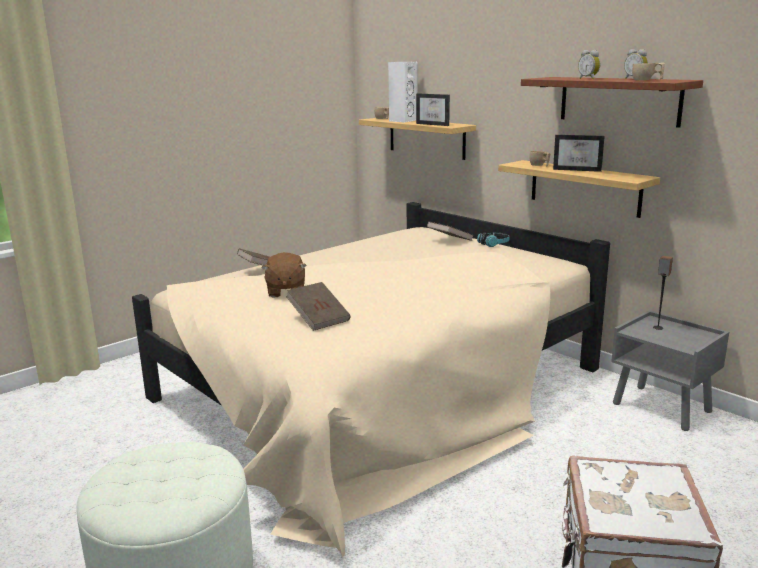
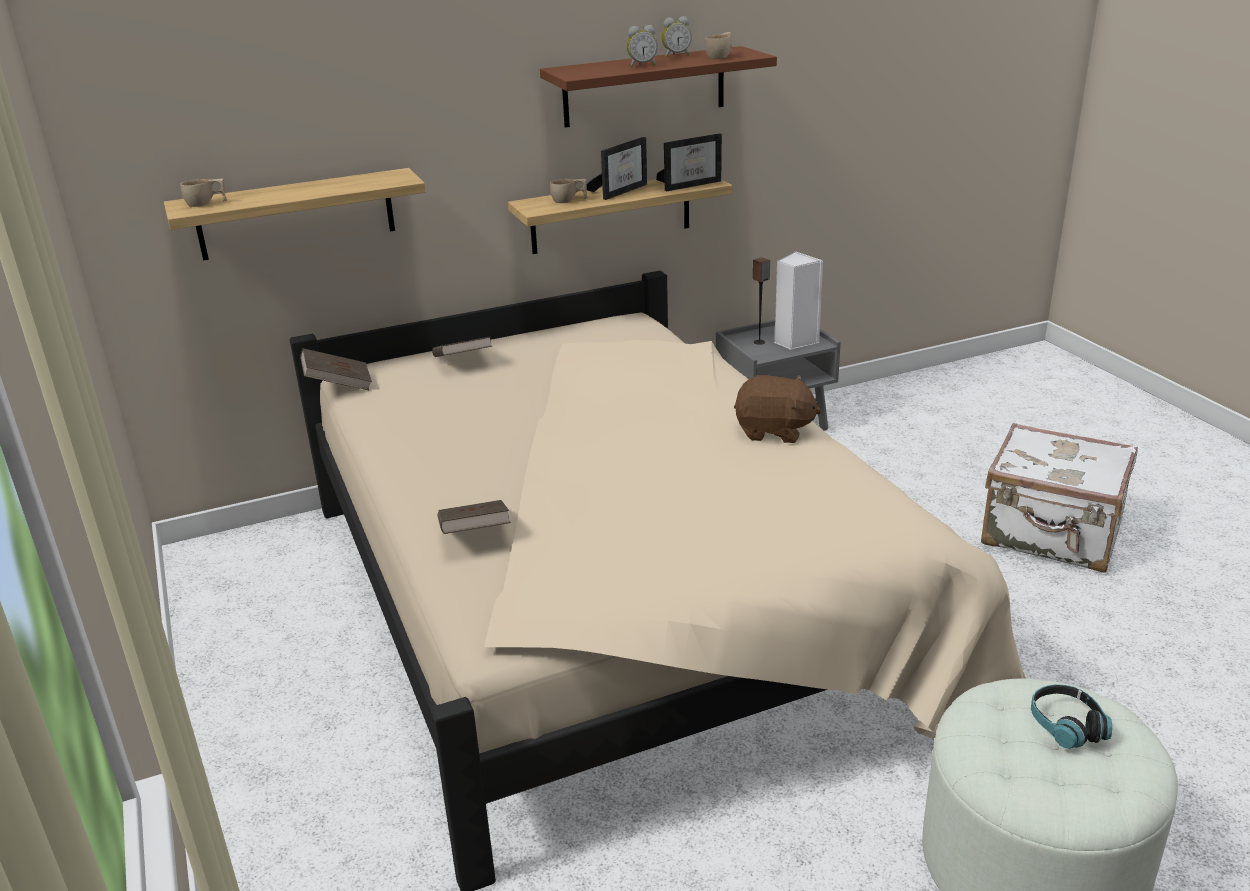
camera: 70 degrees left, 10 degrees up
(285, 291) = (628, 519): brown plush toy -> brown plush toy (774, 431)
(319, 319) = (773, 504): brown book -> brown book (338, 385)
(402, 121) = (266, 196): white speaker -> white speaker (794, 341)
(435, 124) = (364, 185): picture frame -> picture frame (690, 184)
(494, 244) = (513, 338): headphones -> headphones (1066, 725)

